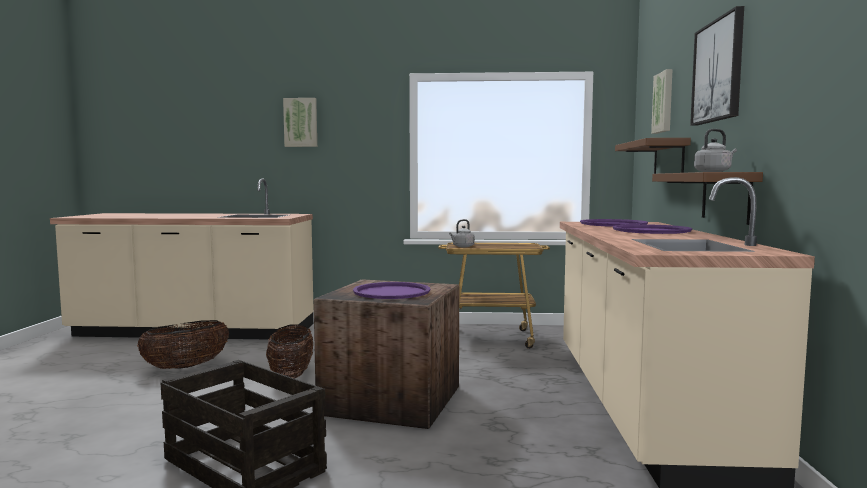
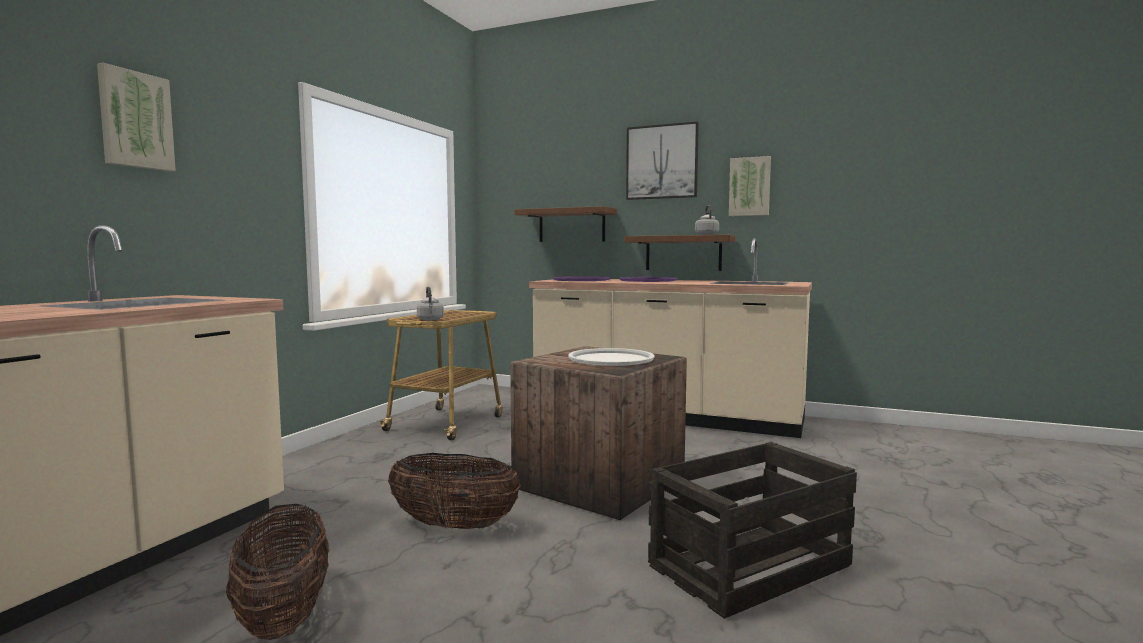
camera: 70 degrees left, 0 degrees up
(391, 292) = (611, 358): purple tray -> white tray
(664, 102) = (555, 175): picture -> picture (749, 187)

